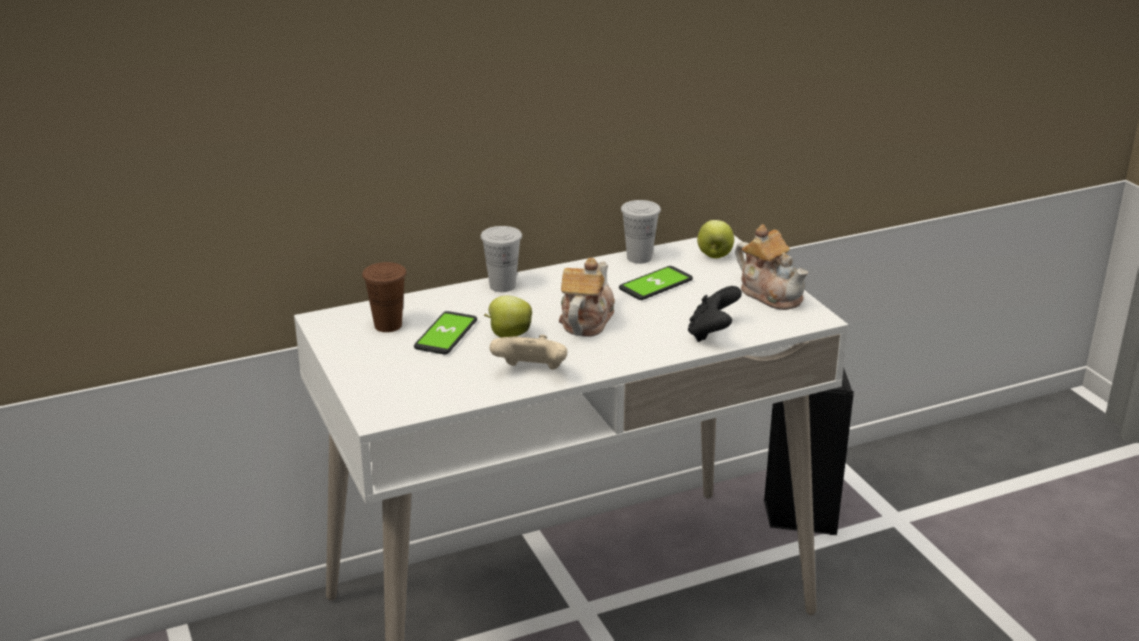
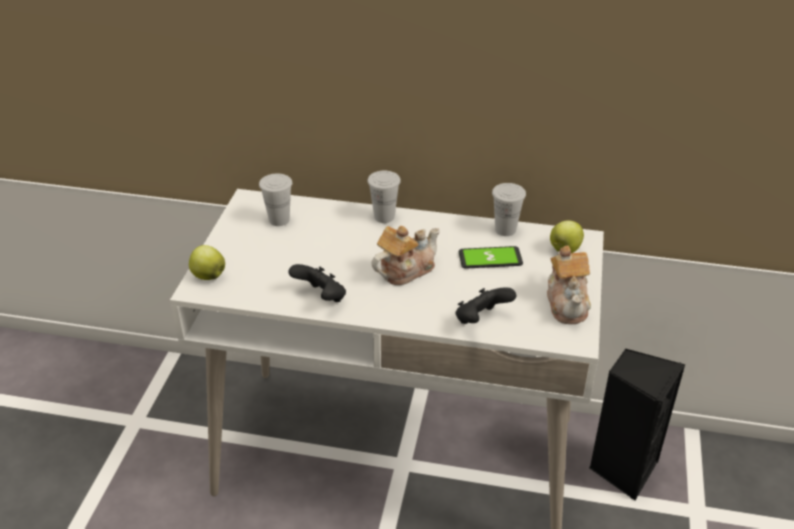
camera: 35 degrees right, 10 degrees up
(388, 325) = (279, 220): brown cup -> white cup
(446, 334) = (305, 242): phone -> none
(508, 335) = (342, 260): apple -> apple (208, 275)
(531, 372) = (321, 297): beige game controller -> black game controller

